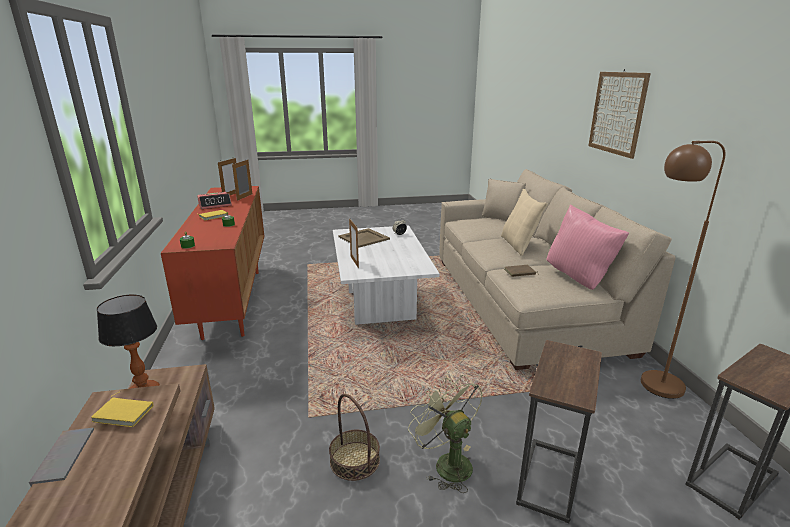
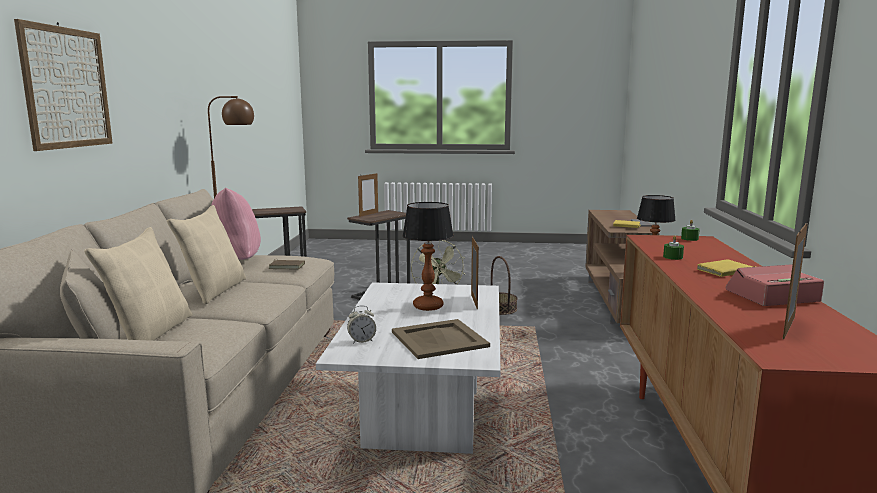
camera: 165 degrees left, 10 degrees down
(244, 197) = (733, 315): picture frame -> picture frame (368, 214)
(381, 255) = (428, 306): none -> table lamp
(492, 222) = (150, 333): none -> beige pillow

